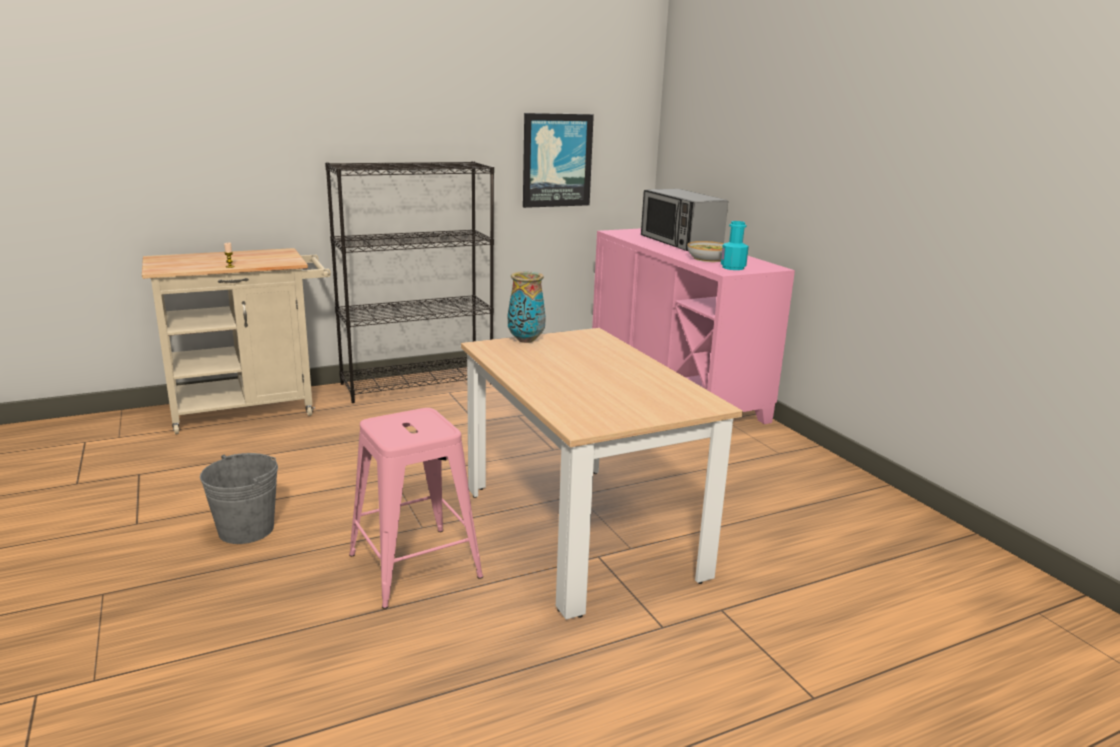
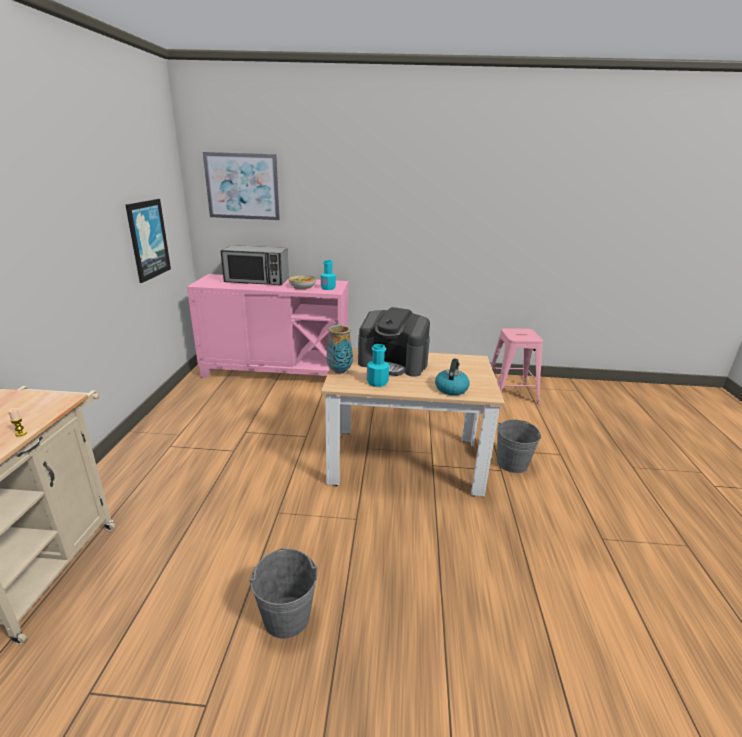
camera: 60 degrees left, 5 degrees up
(415, 566) = (400, 535): pink stool -> pink stool (511, 393)
(418, 383) = (133, 454): black bookcase -> none
(521, 361) = (377, 382): none -> turquoise bottle
(565, 401) = (451, 388): none -> kettle
(596, 360) = (393, 363): none -> coffee machine
(700, 637) = (512, 463): none -> grey bucket
(708, 105) = (242, 186): none -> picture

